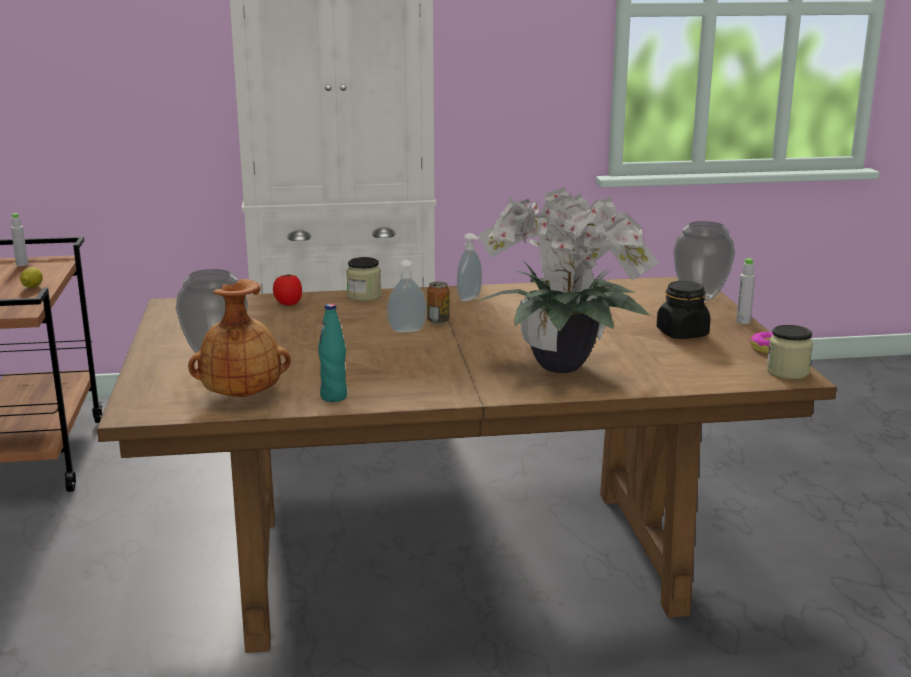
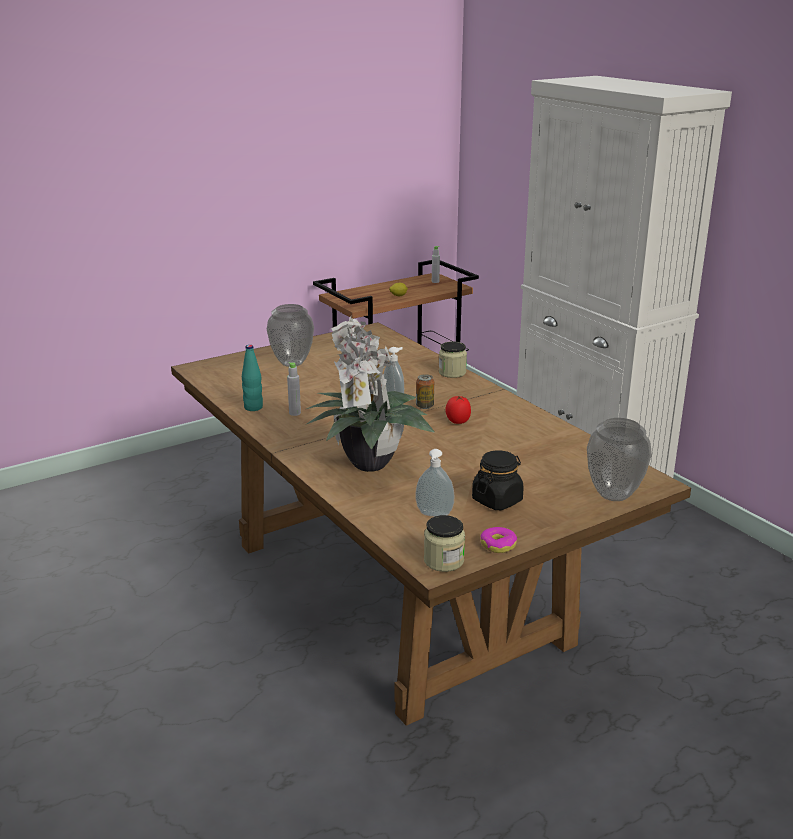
camera: 65 degrees right, 5 degrees up
(242, 395) = (237, 385): brown vase -> none
(288, 304) = (408, 356): tomato -> tomato (458, 421)
(470, 299) = (489, 406): soap dispenser -> soap dispenser (434, 515)
(743, 321) = (564, 525): grey bottle -> grey bottle (295, 413)

